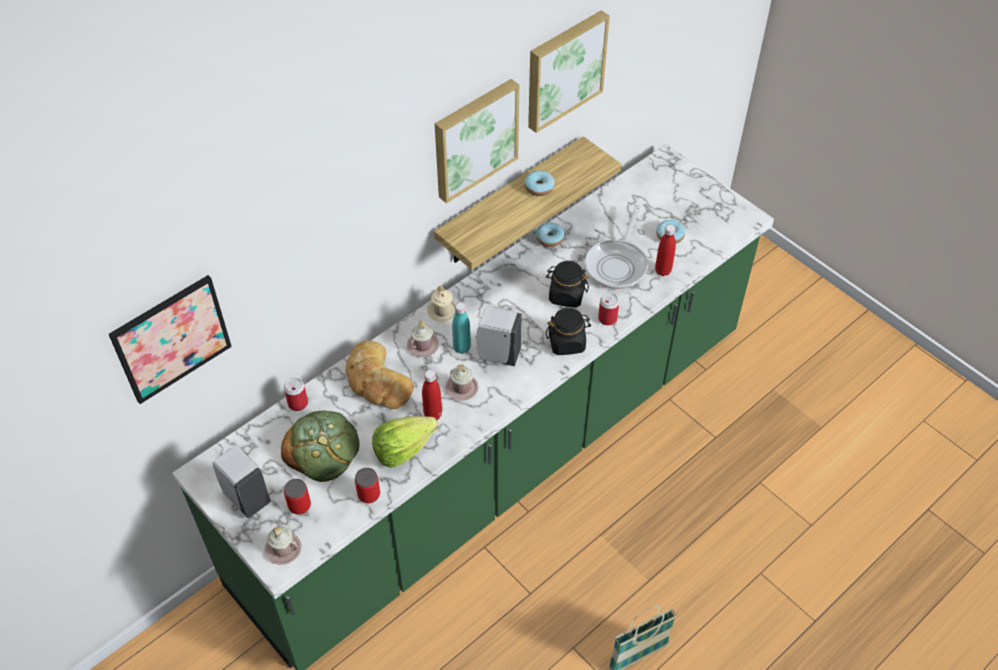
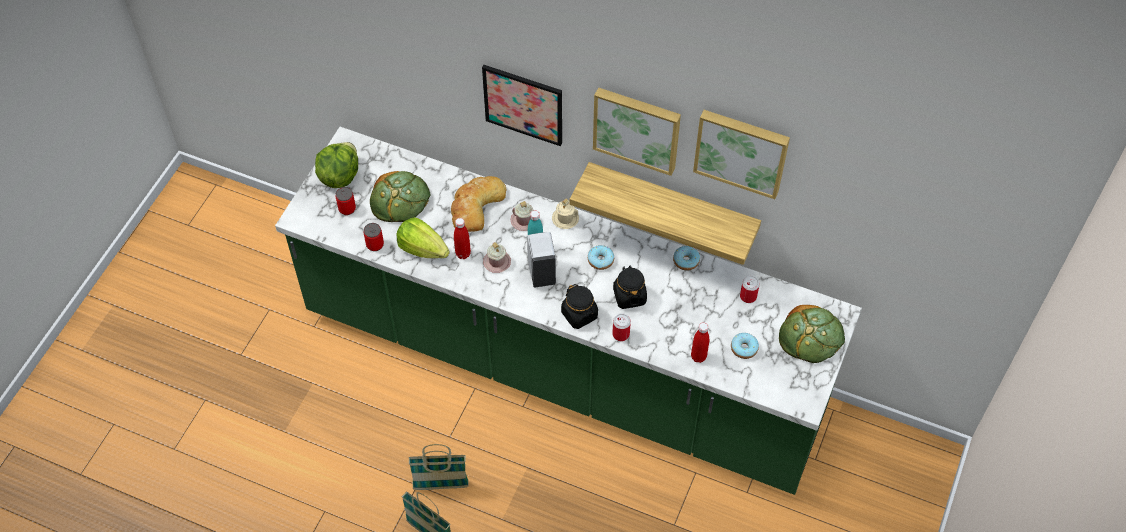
camera: 65 degrees right, 5 degrees up
(172, 339) = (361, 48): picture -> picture (523, 104)
(246, 497) = (339, 176): white soap dispenser -> lettuce
(283, 549) = (309, 215): pink mug -> none
(298, 403) = (430, 168): can -> can (748, 296)
(539, 187) = (678, 212): donut -> donut (600, 260)
(584, 624) = (441, 485): none -> basket
(618, 264) = (686, 320): frying pan -> none
(680, 186) = (811, 337): none -> bread

